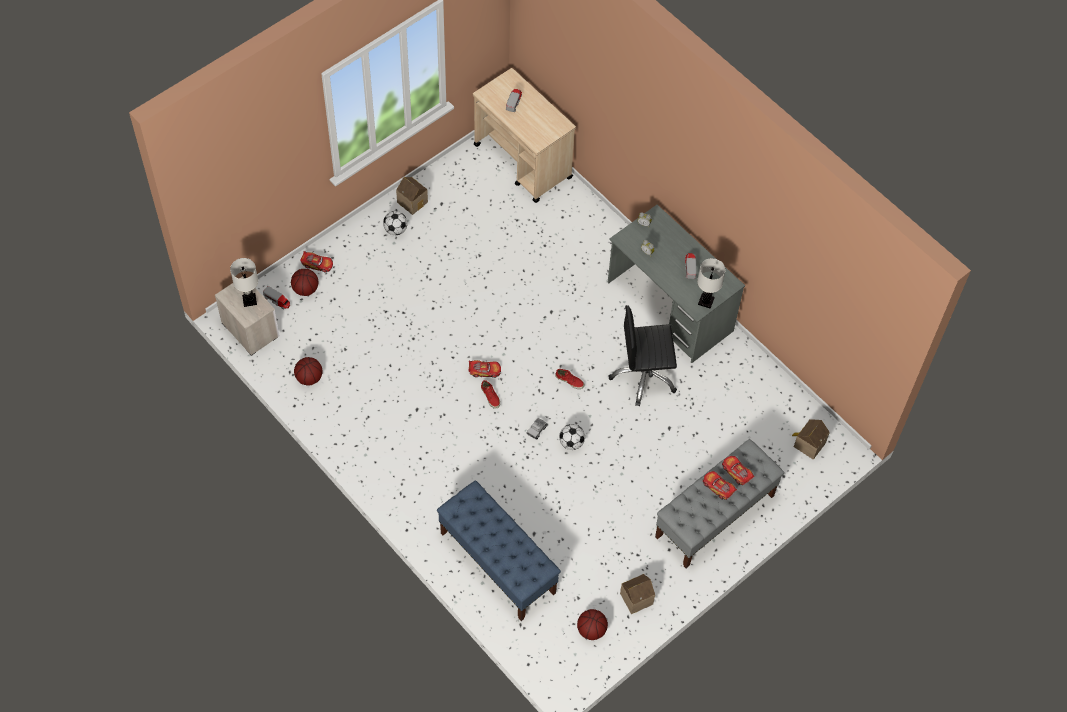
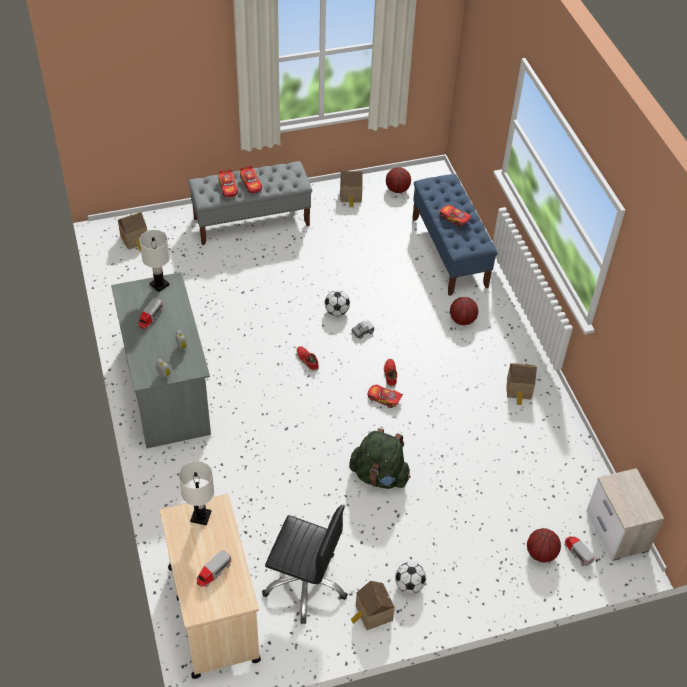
camera: 155 degrees left, 10 degrees down
(249, 300) = (624, 496): white table lamp -> white table lamp (200, 516)
(309, 378) = (565, 457): basketball -> basketball (462, 320)
(317, 264) = (517, 579): toy car -> toy car (454, 219)
(370, 427) = (519, 390): none -> toy house
(456, 302) = (379, 476): none -> green backpack
(643, 376) = (235, 339): black office chair -> black office chair (305, 584)

